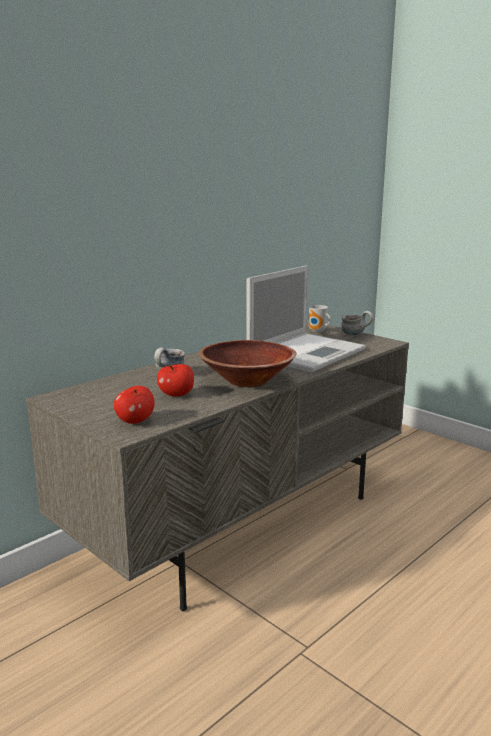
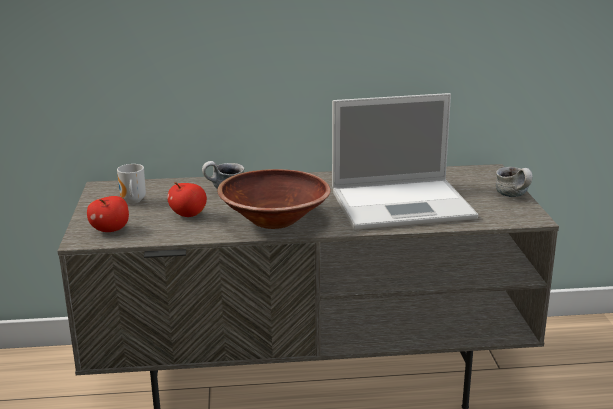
camera: 40 degrees right, 5 degrees up
(318, 331) = (477, 180): mug -> mug (132, 201)

